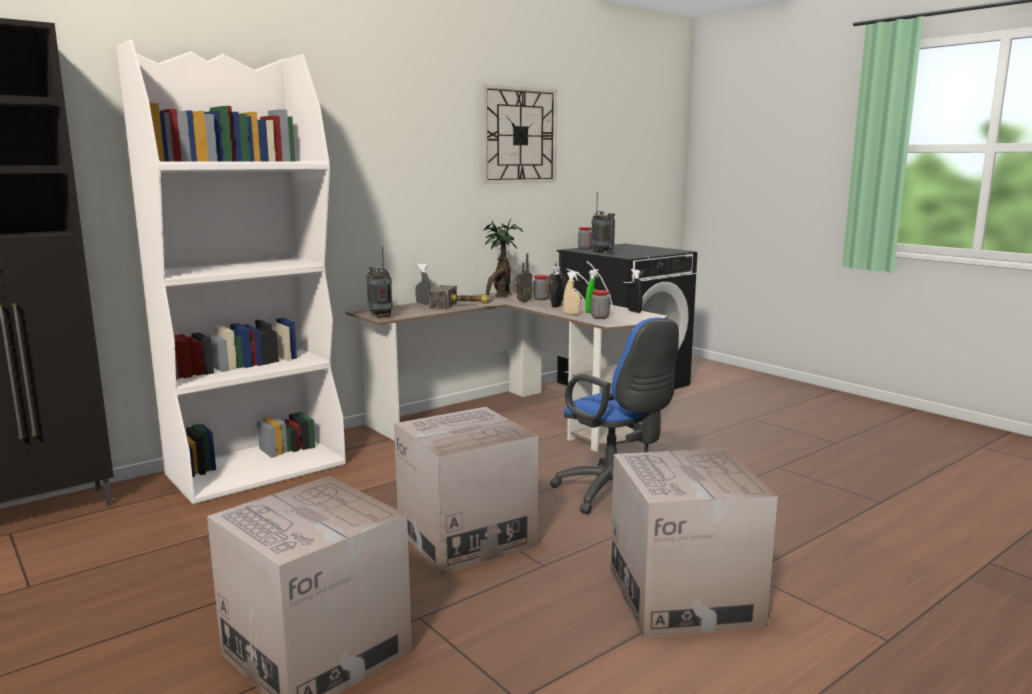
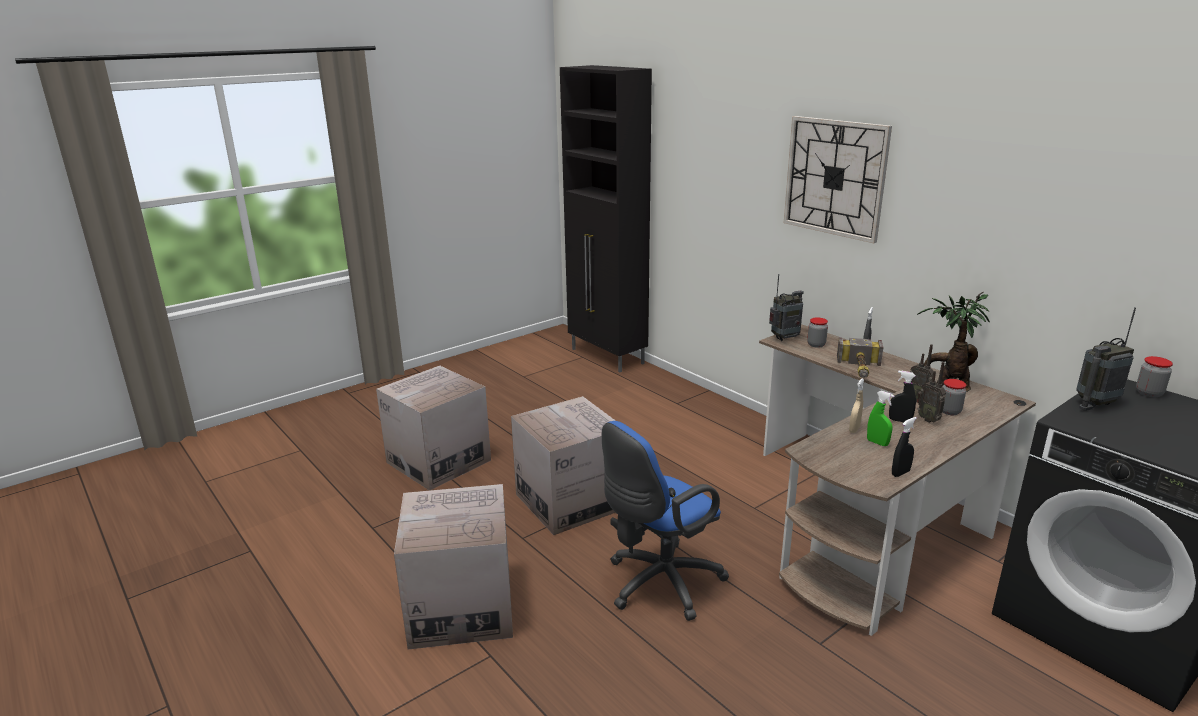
camera: 90 degrees right, 10 degrees up
(257, 469) = (686, 404): white bookcase -> none
(519, 135) = (1072, 187): wall clock -> wall clock (835, 177)
(600, 317) = (842, 446): jar -> jar (816, 345)

